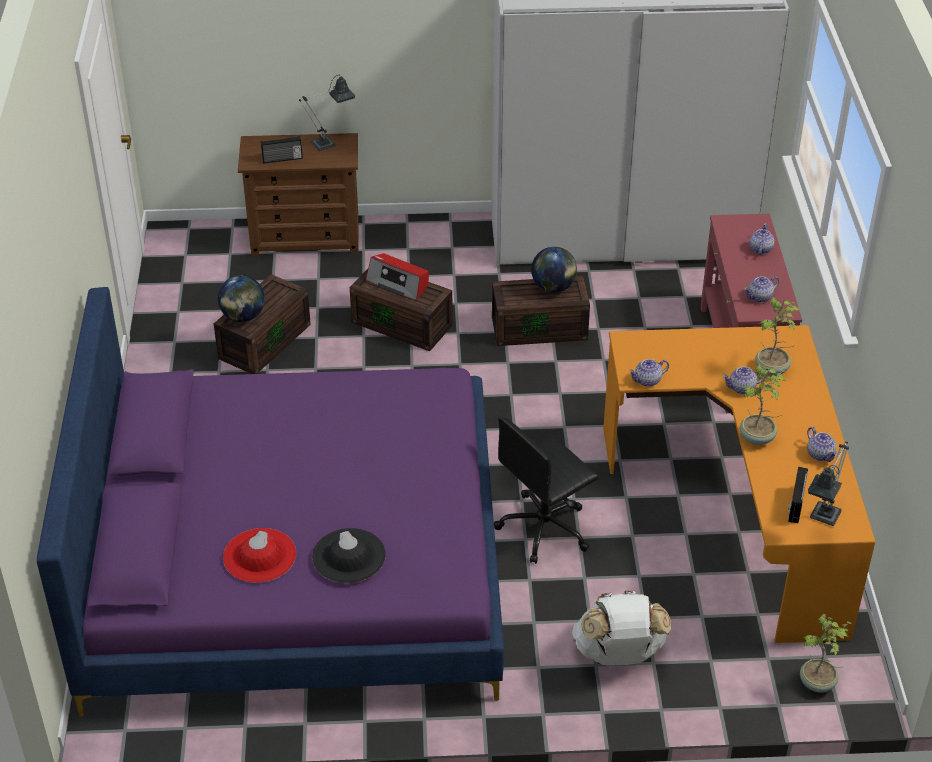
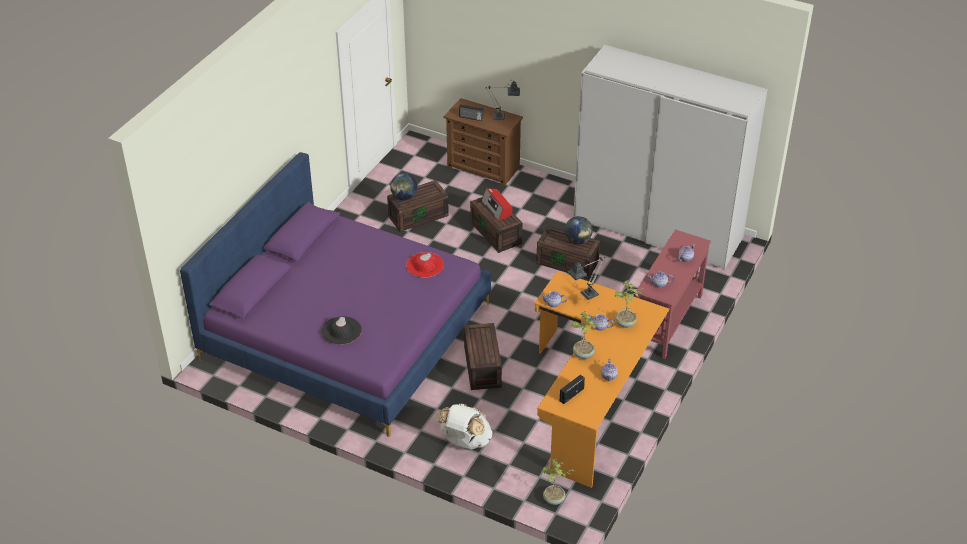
camera: 30 degrees right, 0 degrees up
(259, 556) = (302, 314): red hat -> red hat (425, 265)
(545, 528) = (481, 366): black office chair -> brown storage box
(822, 520) = (578, 408): table lamp -> table lamp (586, 295)

